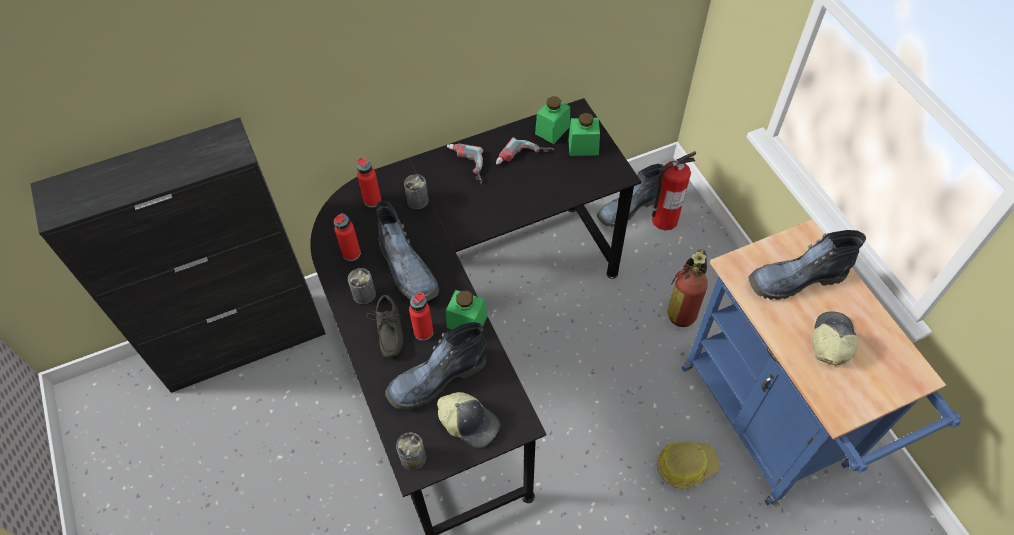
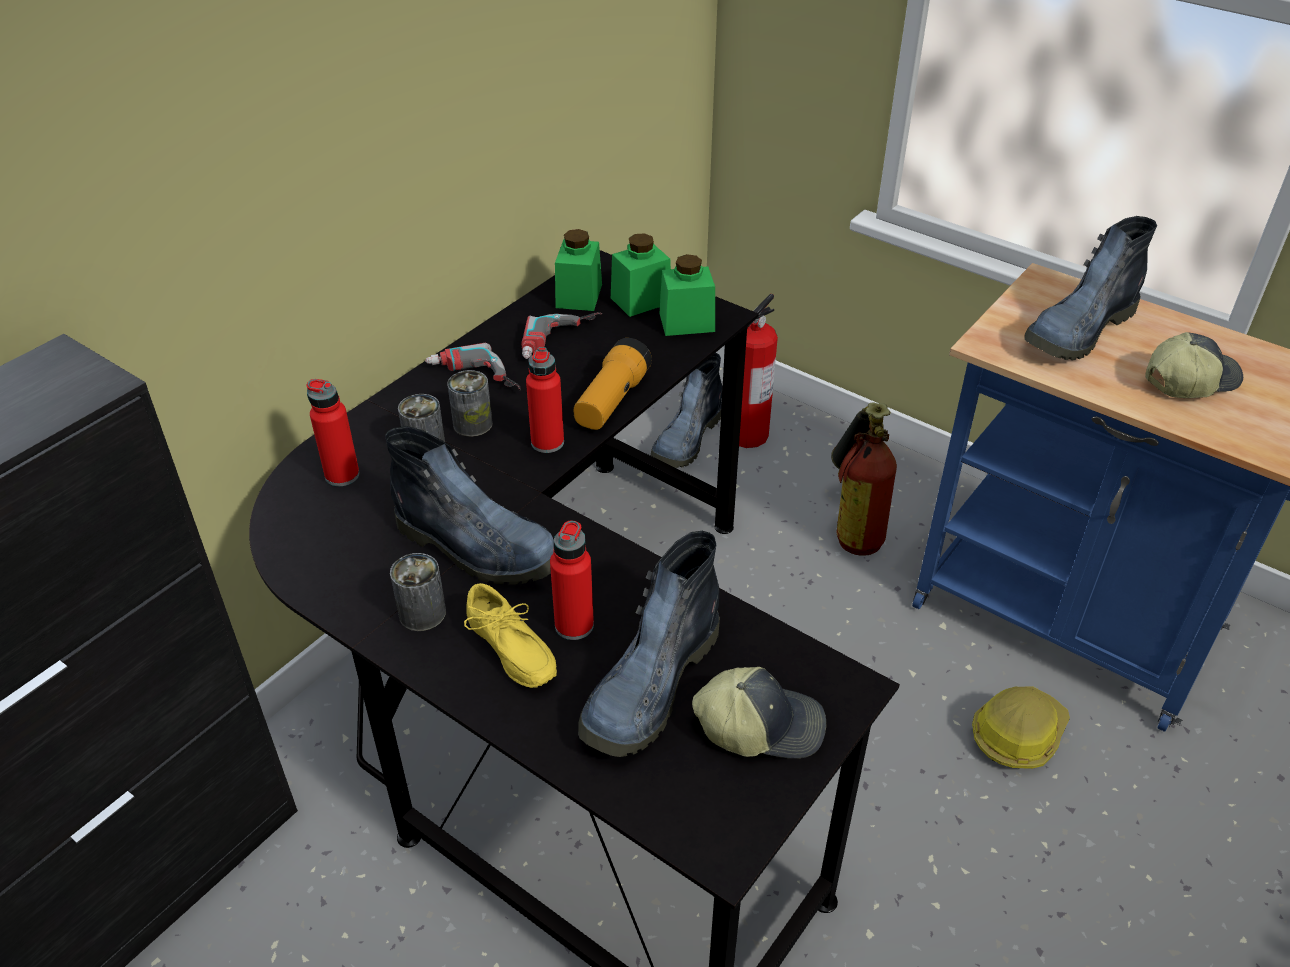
camera: 30 degrees left, 15 degrees down
(351, 253) = (355, 562): red bottle -> red bottle (547, 442)
(387, 332) = (508, 652): grey shoe -> yellow shoe
(413, 457) = (704, 830): can -> can (472, 424)
(467, 322) = (639, 581): green jar -> green jar (687, 322)
(523, 209) = (611, 401): none -> flashlight
(830, 341) = (1189, 380): cap -> cap turned 75 degrees clockwise

